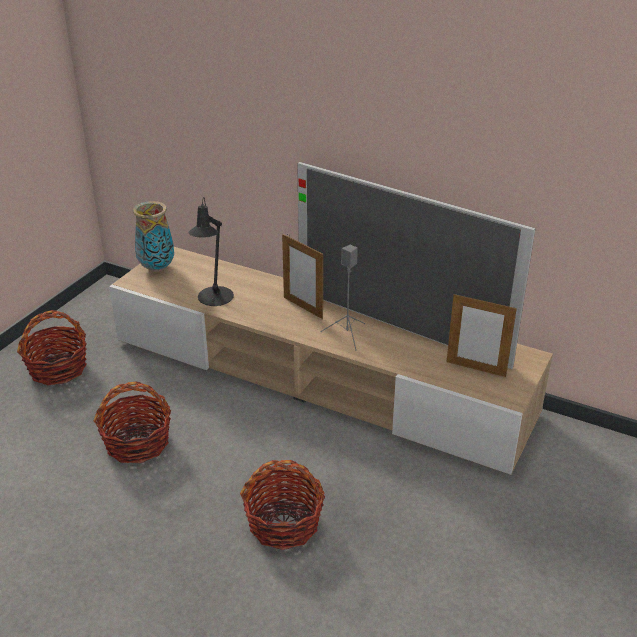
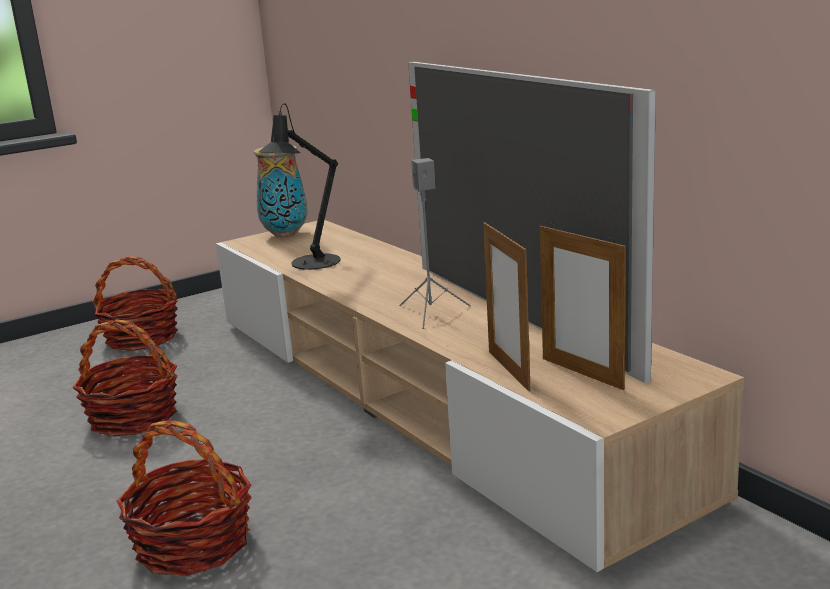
camera: 30 degrees right, 15 degrees down
(303, 308) = (407, 282): picture frame -> picture frame (508, 370)

